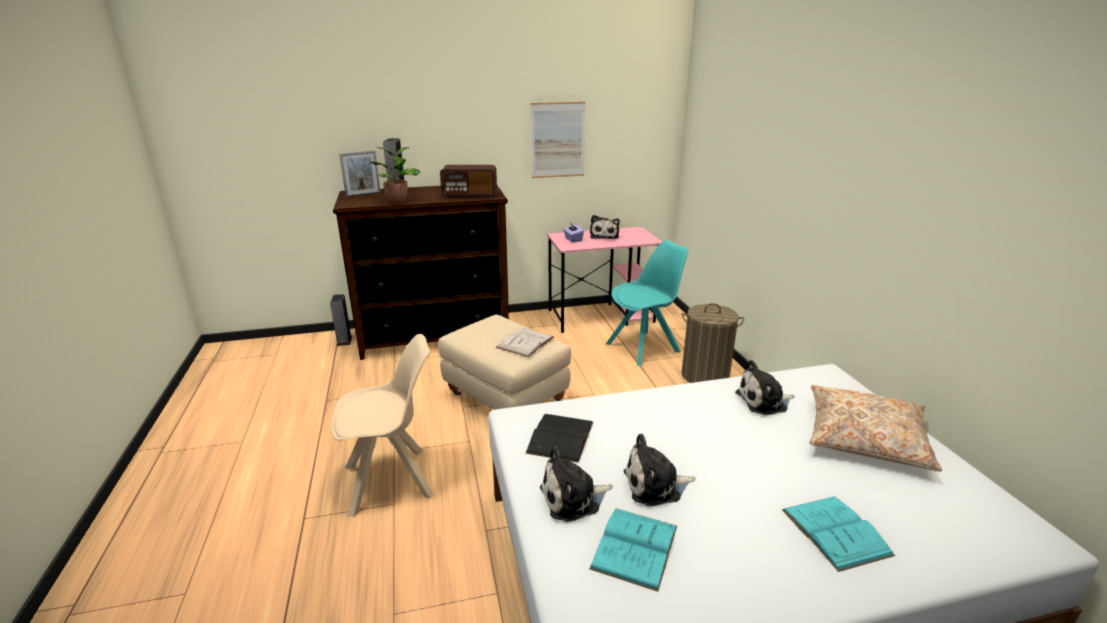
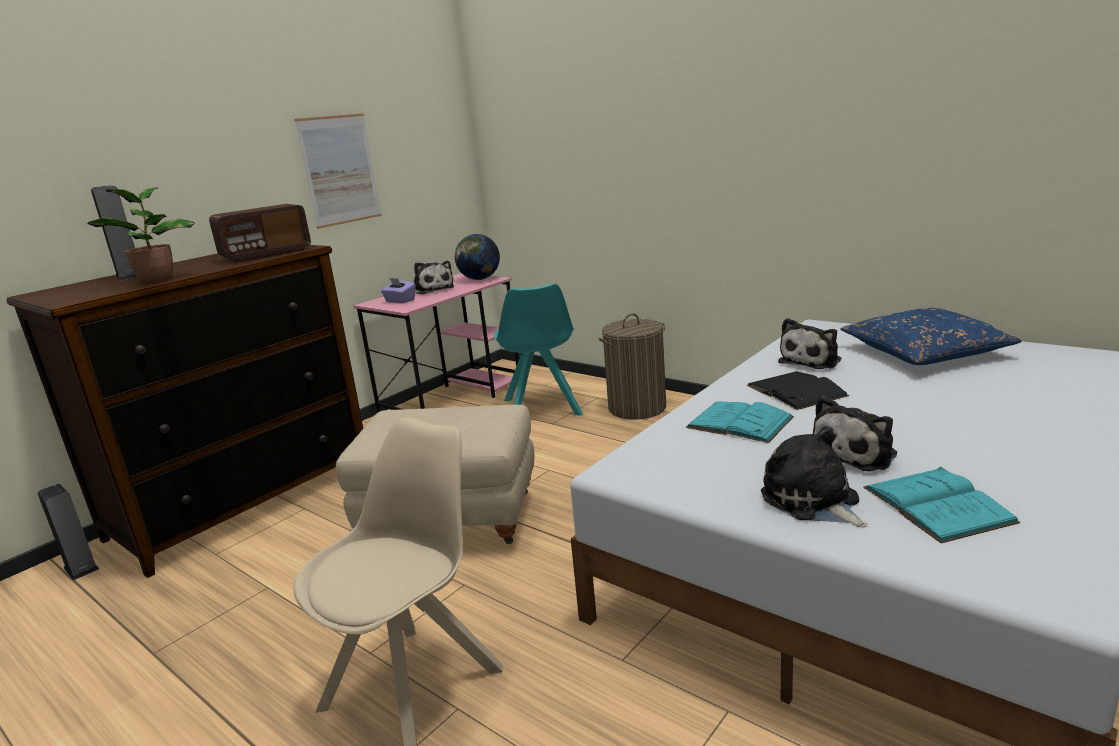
camera: 35 degrees left, 5 degrees down
(363, 194) = (70, 289): picture frame -> none
(525, 342) = (474, 417): white book -> none
(560, 437) = (698, 463): black book -> black book (796, 390)
(573, 498) = (813, 501): plush toy -> plush toy turned 120 degrees clockwise
(643, 237) = (480, 279): none -> globe
(644, 347) = (542, 408): turquoise chair -> turquoise chair turned 150 degrees clockwise
(835, 532) = (1030, 414): turquoise book -> turquoise book (739, 422)
(865, 438) = (925, 352): beige pillow -> blue pillow

